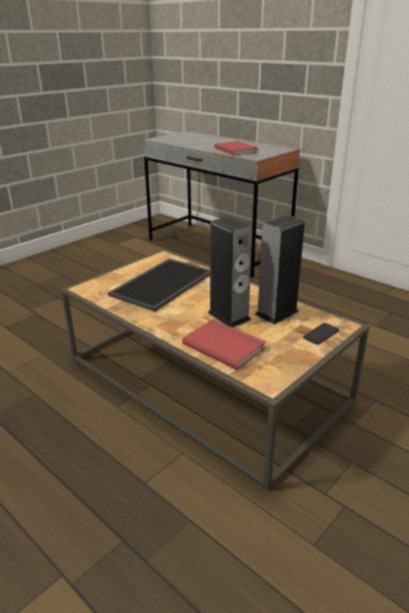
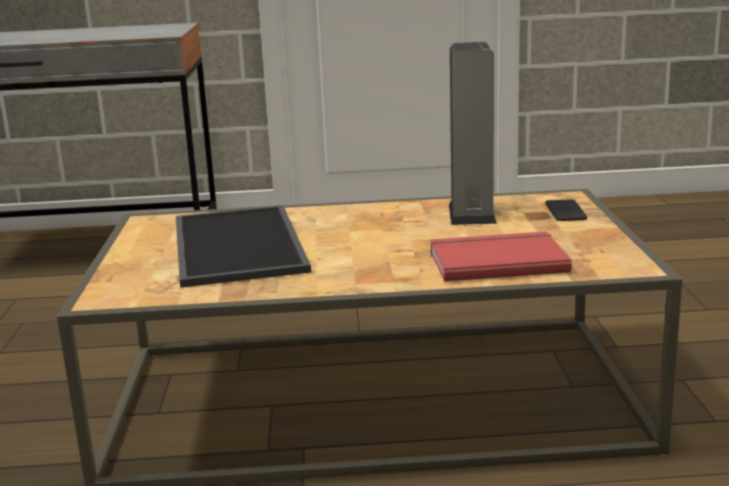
camera: 45 degrees left, 10 degrees down
(229, 316) = (424, 237): speaker -> none
(237, 150) = (101, 35): red book -> none

